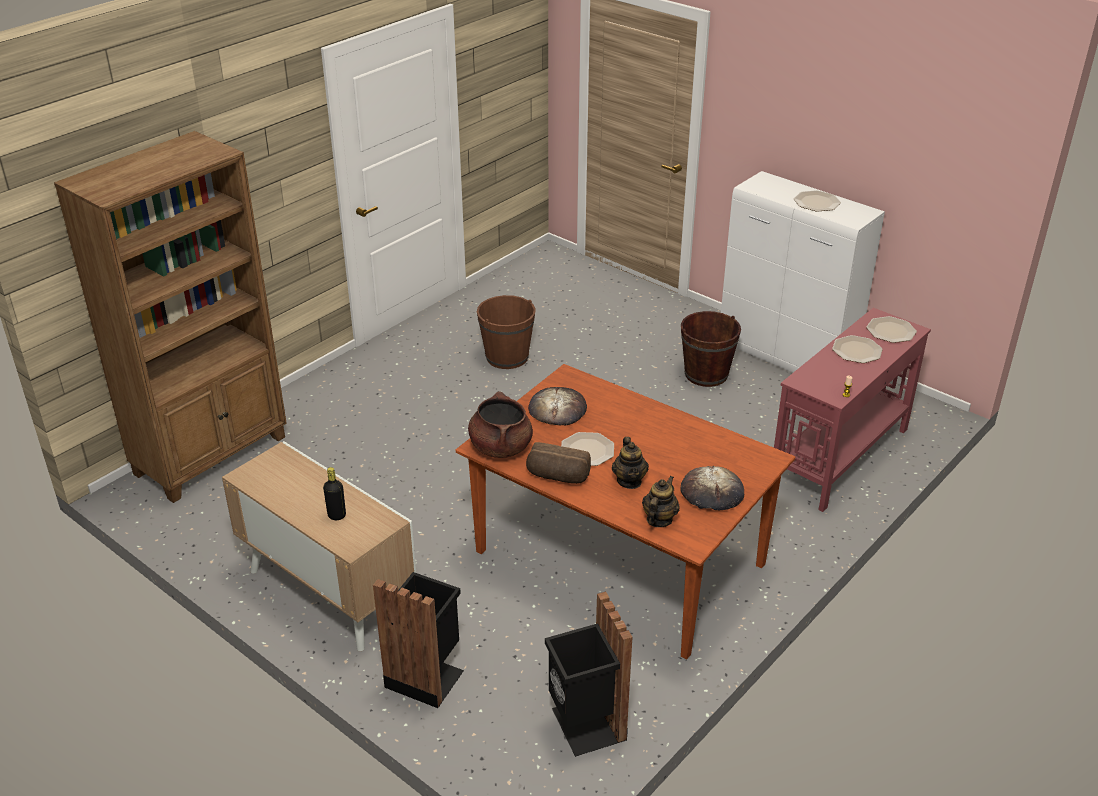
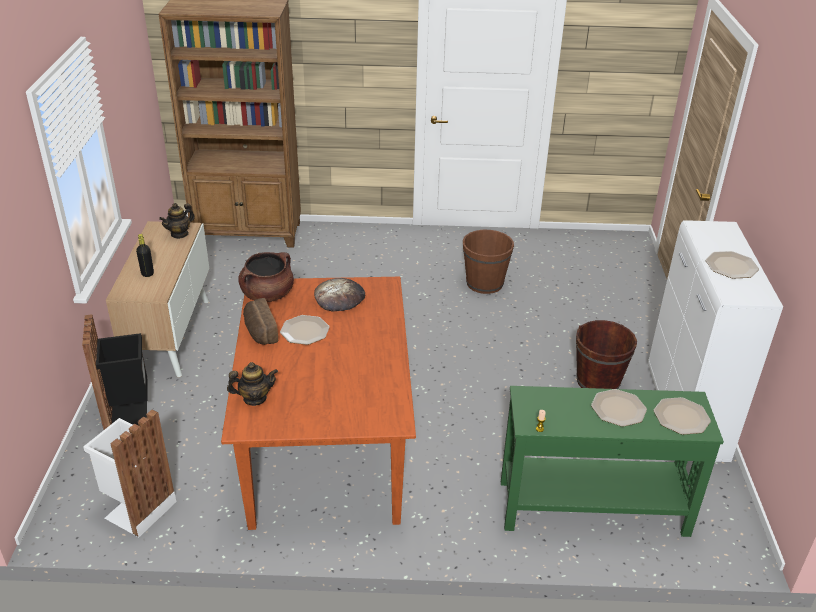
camera: 50 degrees right, 0 degrees up
(585, 725) = (138, 509): black trash can -> white trash can
(629, 481) = (288, 365): teapot -> teapot (179, 234)
(712, 493) = (315, 410): bread -> none
(838, 457) = (591, 507): red console table -> green console table

